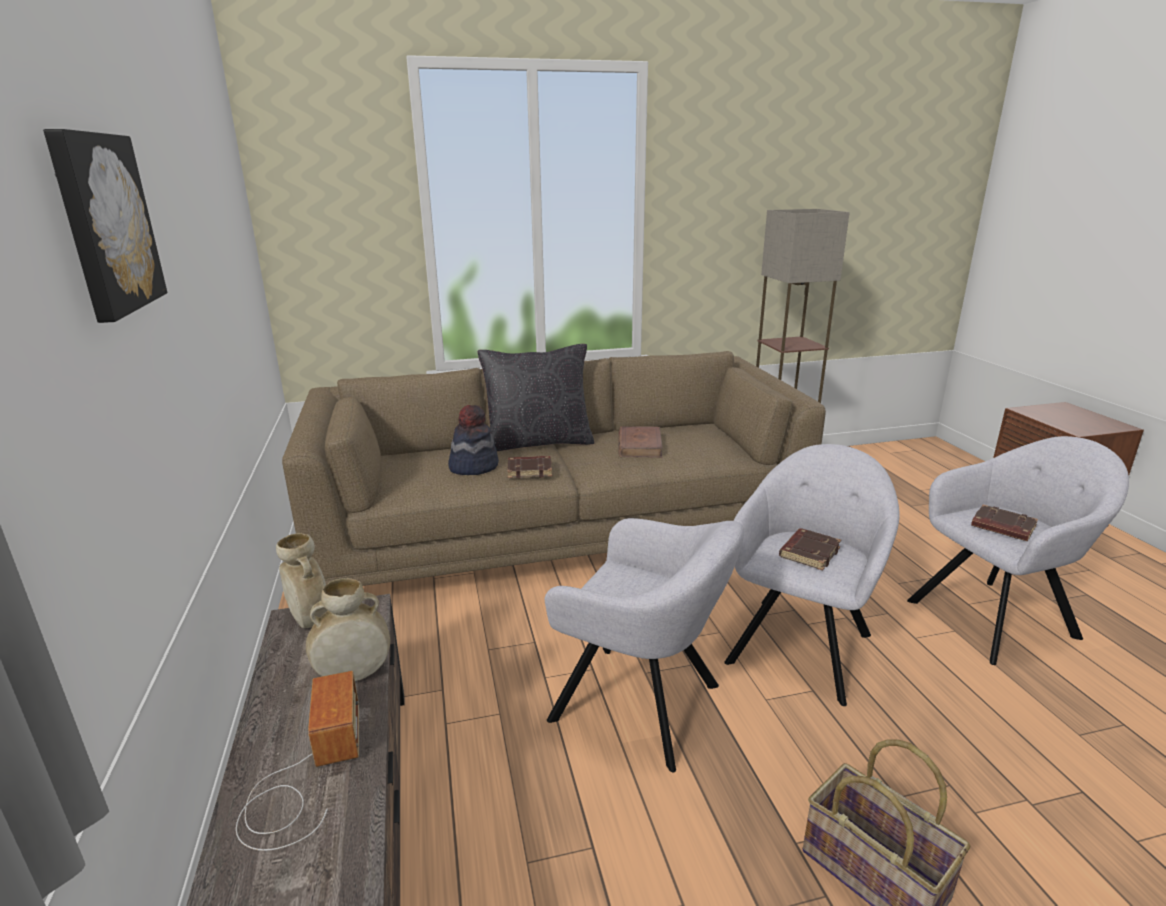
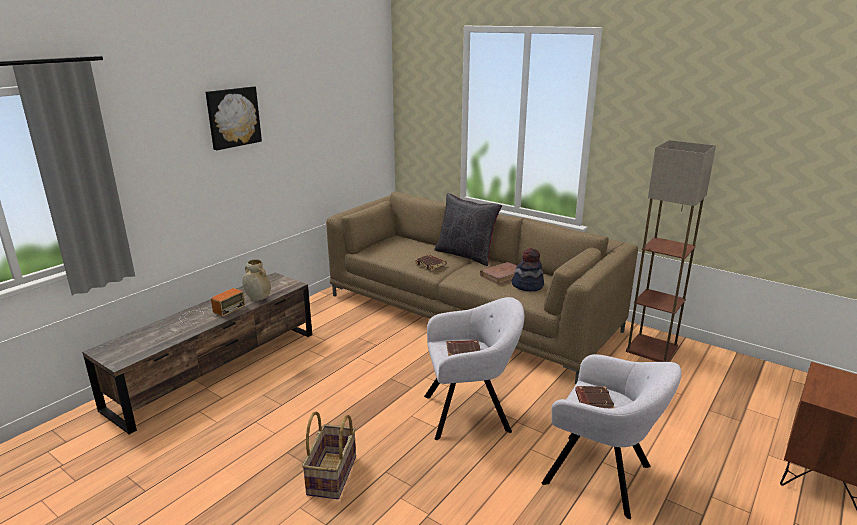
camera: 50 degrees right, 0 degrees up
(311, 621) = (276, 280): beige vase -> none
(473, 466) = (415, 253): hat -> hat (527, 285)
(642, 705) = (368, 386): grey armchair -> none

